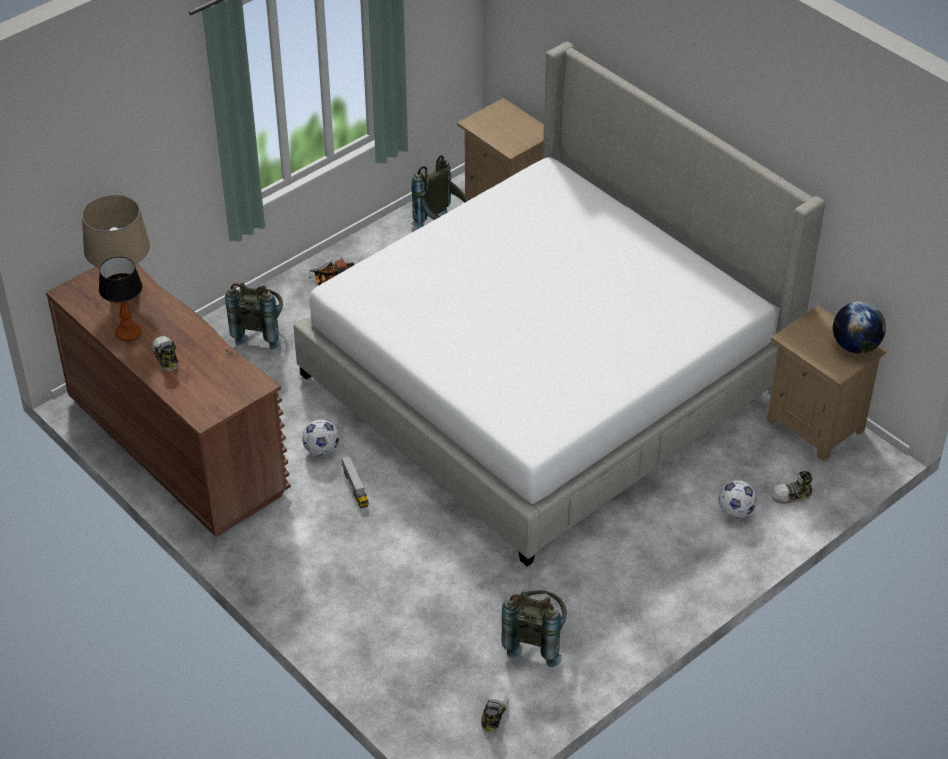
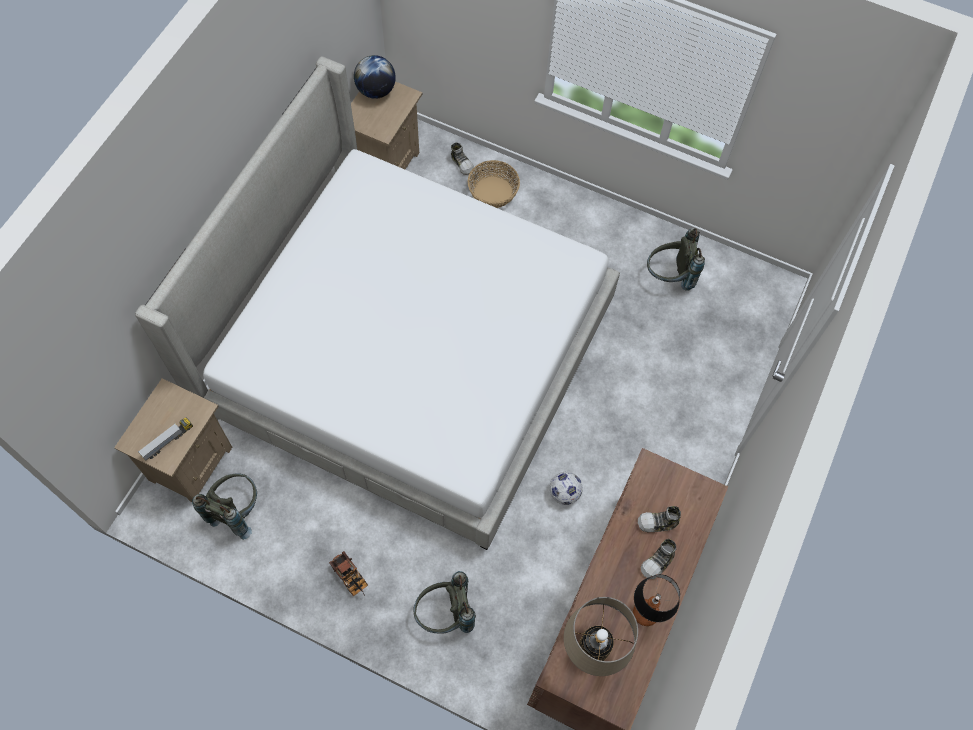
camera: 115 degrees left, 20 degrees up
(355, 487) = (591, 450): toy truck -> toy truck (168, 441)
(493, 715) = (741, 281): shoe -> shoe (658, 523)
(736, 511) = (493, 192): football -> basket

